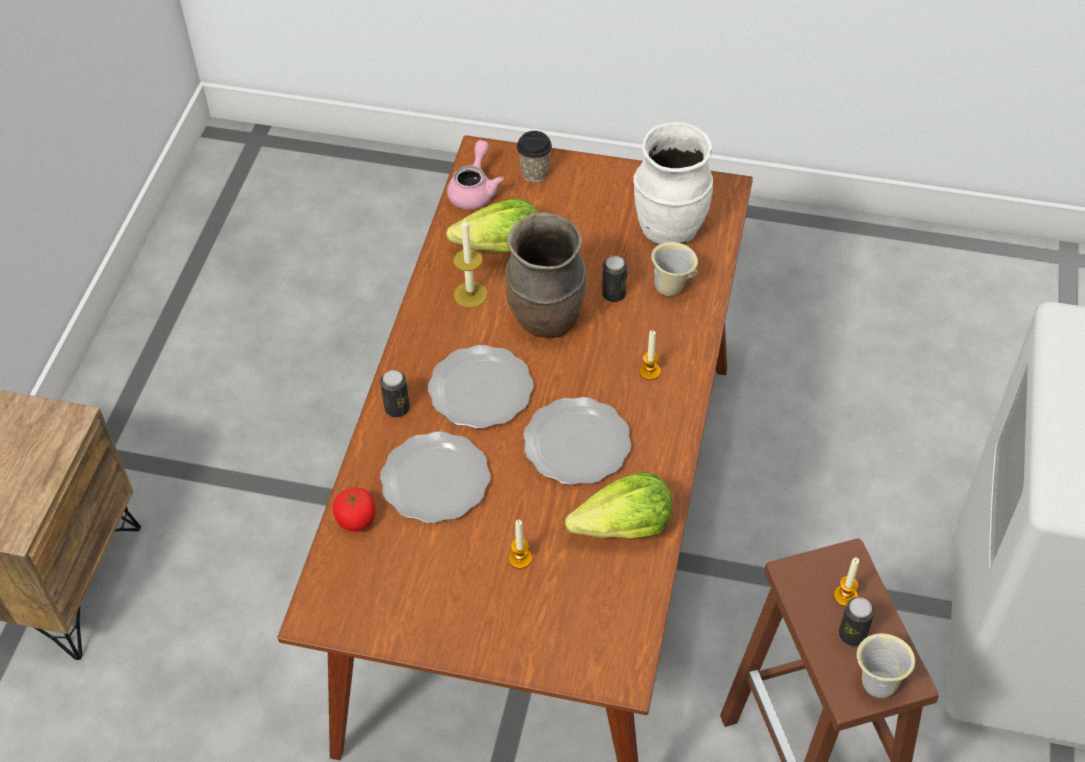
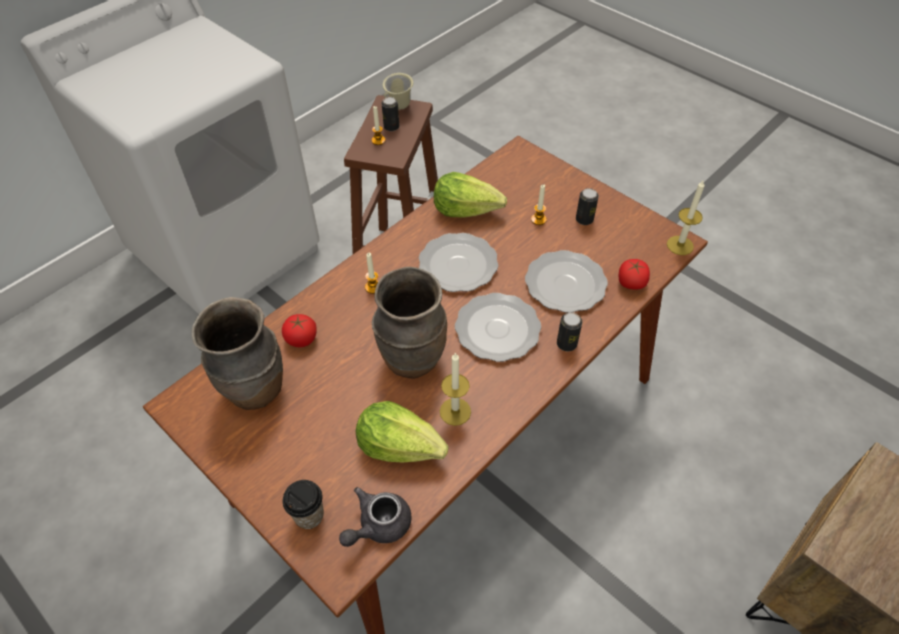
camera: 150 degrees left, 0 degrees up
(313, 609) = (680, 245): none -> candle
(474, 191) = (378, 525): pink teapot -> grey teapot
(614, 294) = (347, 355): can -> can (584, 219)
(669, 229) = (254, 390): white vase -> brown vase
(672, 287) = (301, 339): beige mug -> tomato

